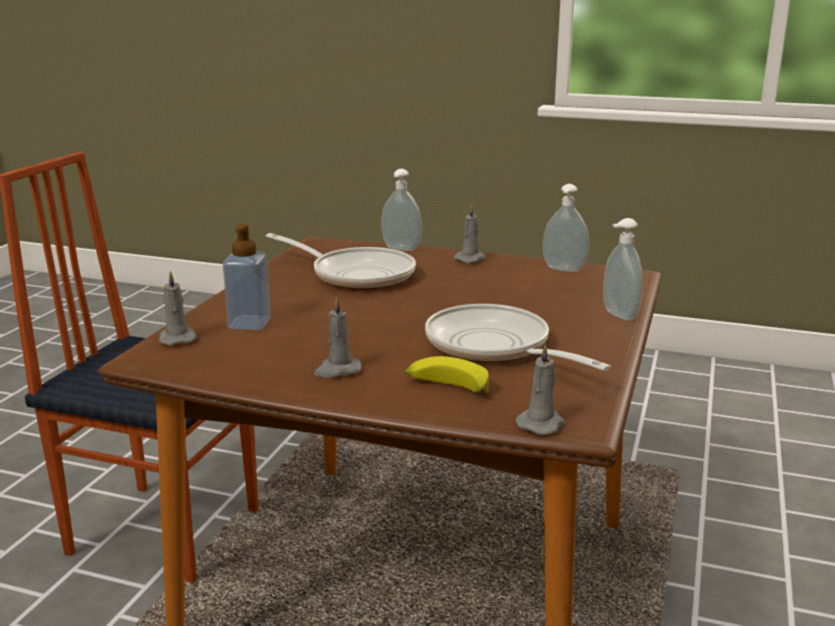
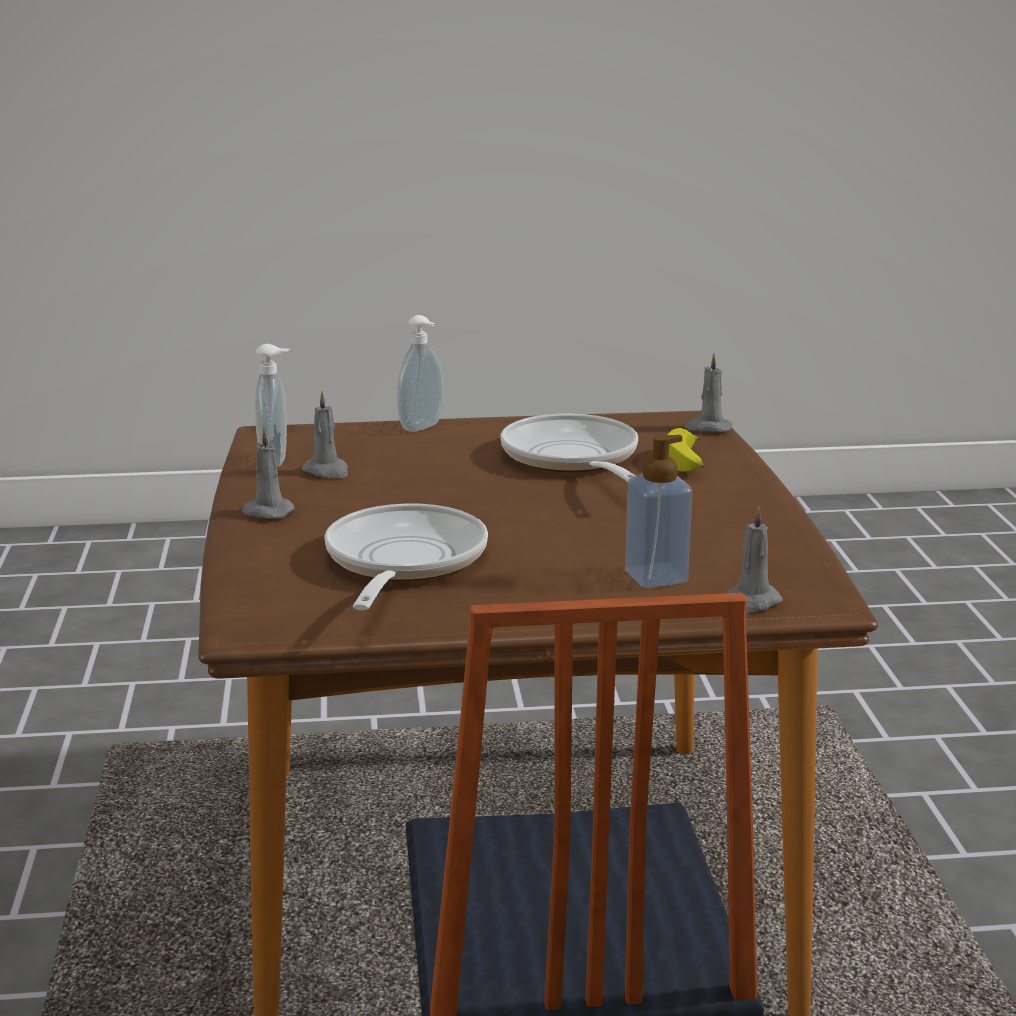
camera: 115 degrees left, 0 degrees up
(337, 370) = (715, 507): grey candle -> grey candle (327, 471)
(400, 249) = (248, 561): soap dispenser -> none
(494, 347) = (573, 460): frying pan -> frying pan turned 135 degrees clockwise

